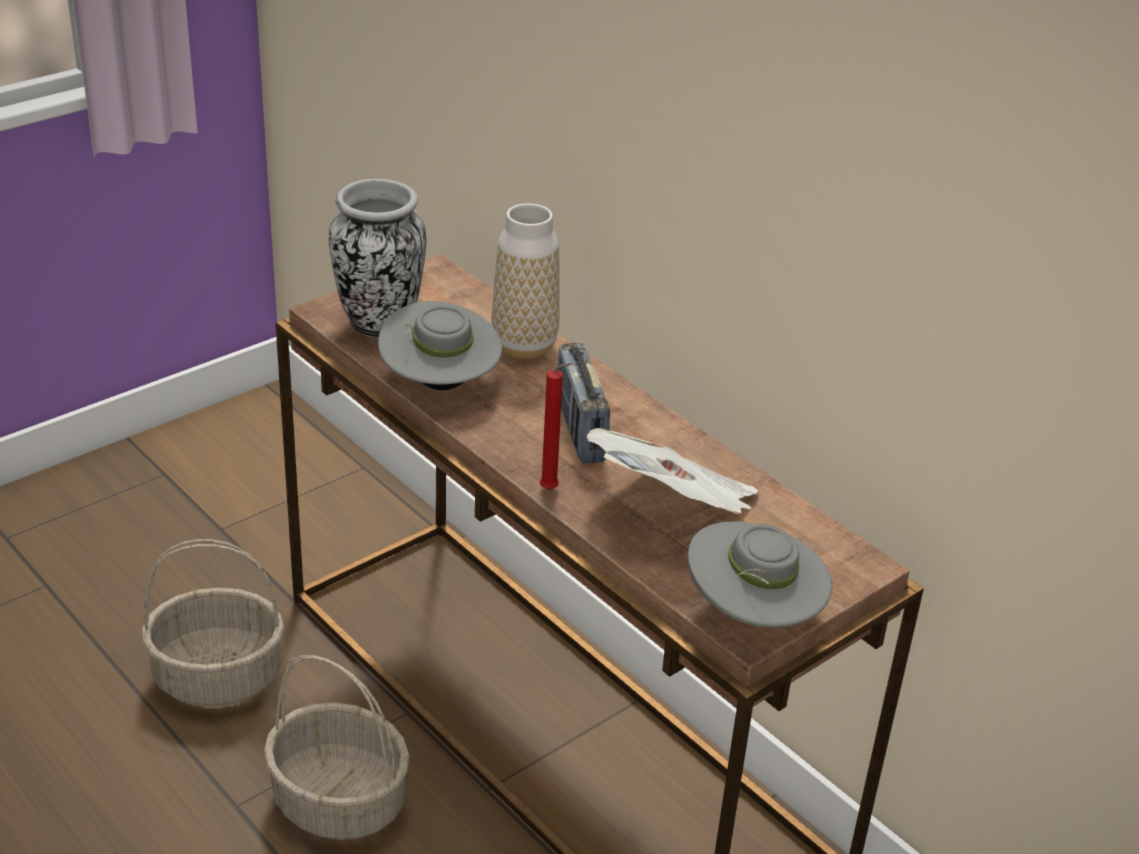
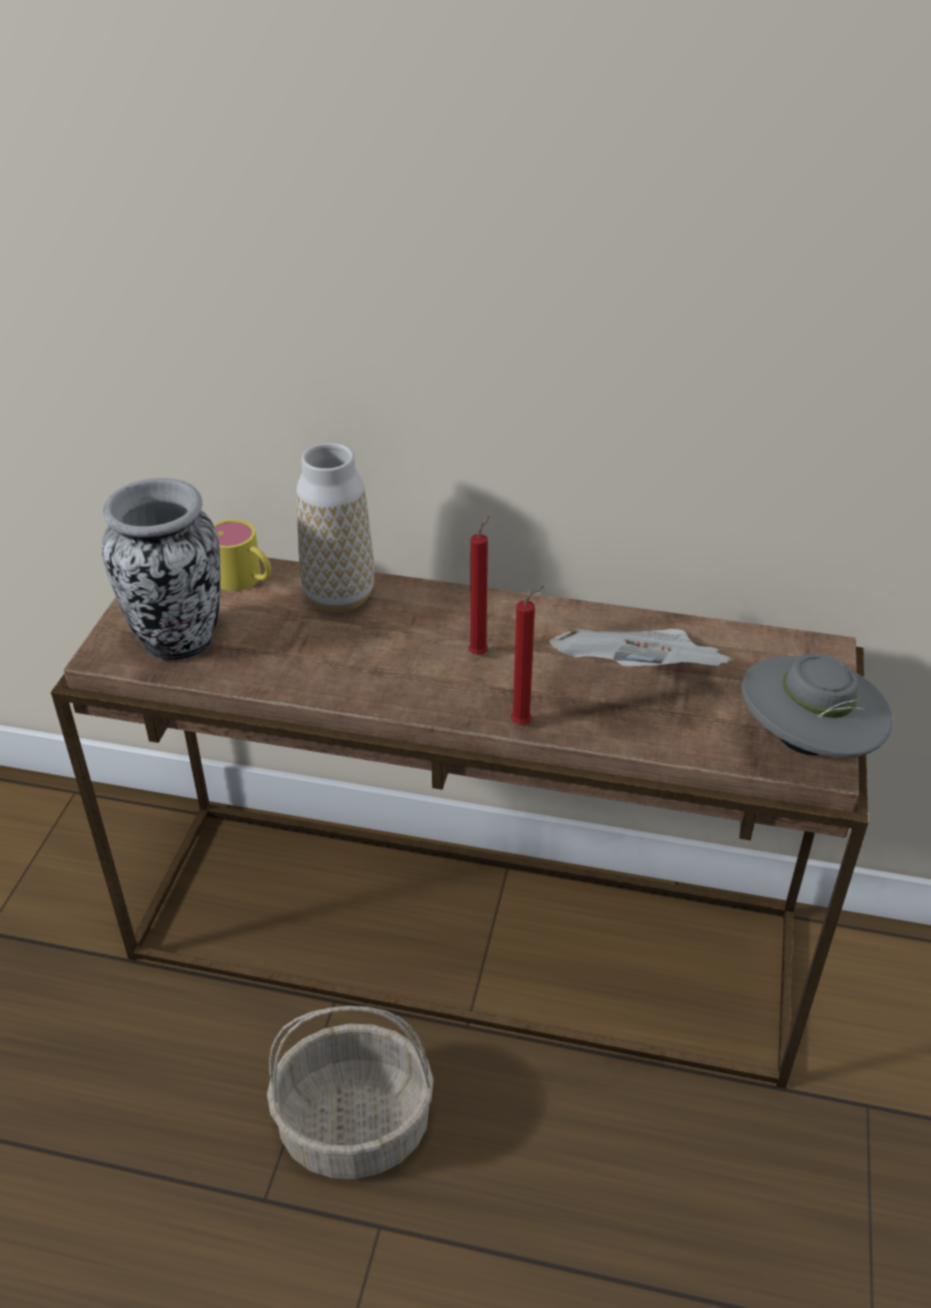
camera: 35 degrees left, 5 degrees up
(219, 676) = (126, 1081): basket -> none
(440, 384) = (306, 673): grey hat -> none
(471, 306) = (245, 580): none -> yellow mug
(579, 431) = (480, 653): radio -> red candle

